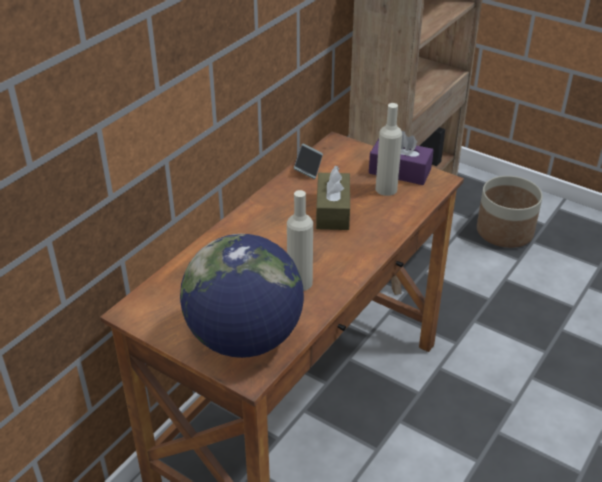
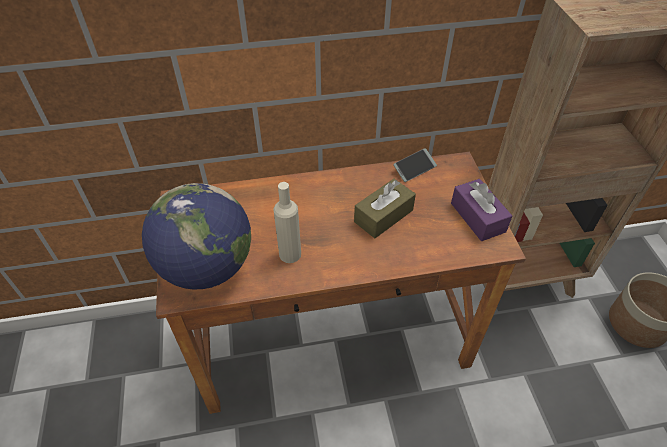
camera: 45 degrees right, 10 degrees up
(386, 189) = (447, 225): beige bottle -> none

